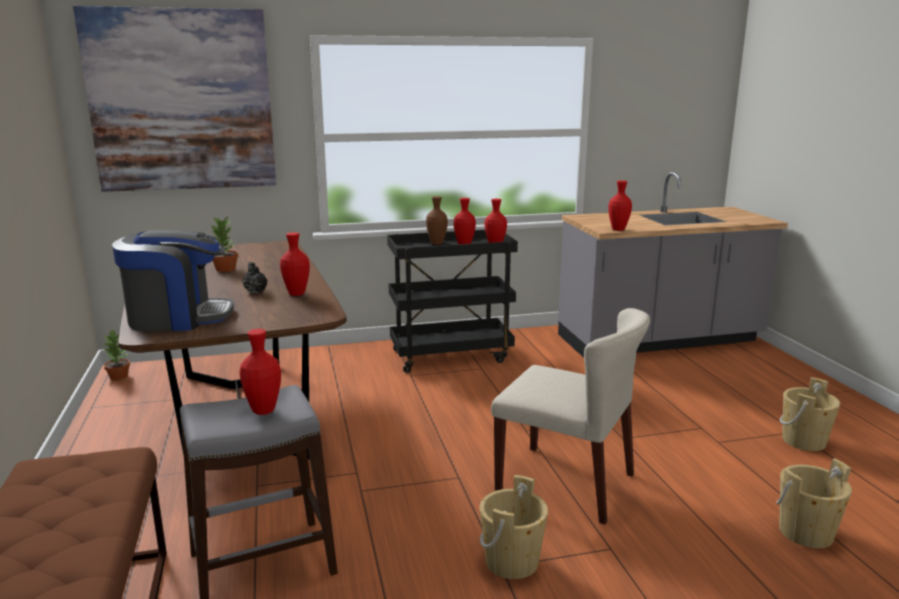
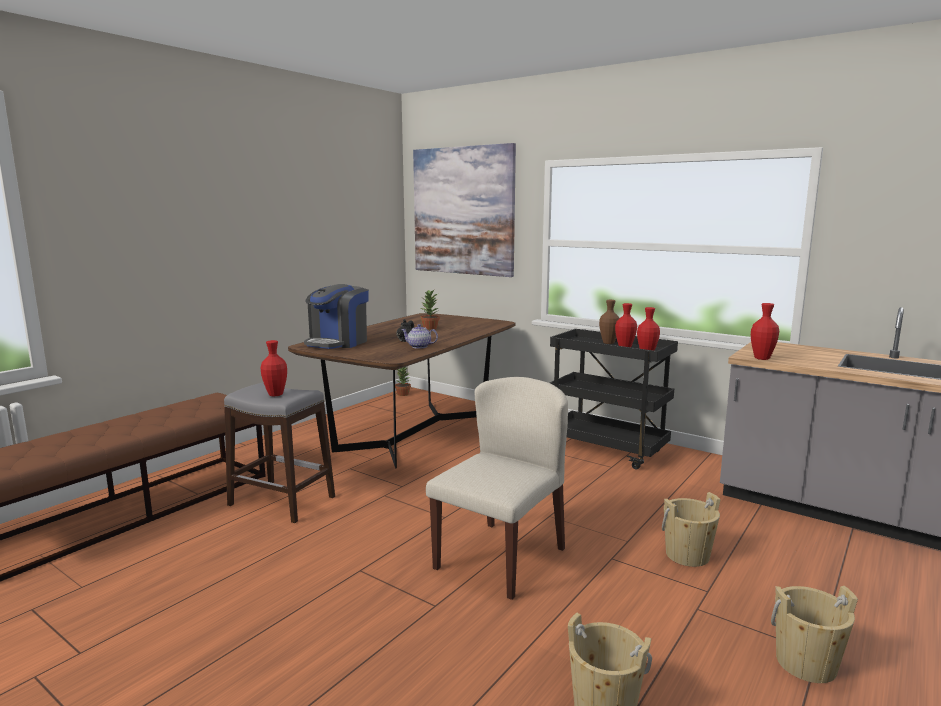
camera: 50 degrees right, 5 degrees down
(178, 317) = (338, 343): coffee machine -> coffee machine turned 75 degrees clockwise
(296, 294) = (419, 346): red vase -> teapot
(512, 561) = (371, 572): beige bucket -> beige bucket (687, 555)
(566, 482) = (500, 557): beige chair -> beige chair turned 135 degrees counterclockwise

